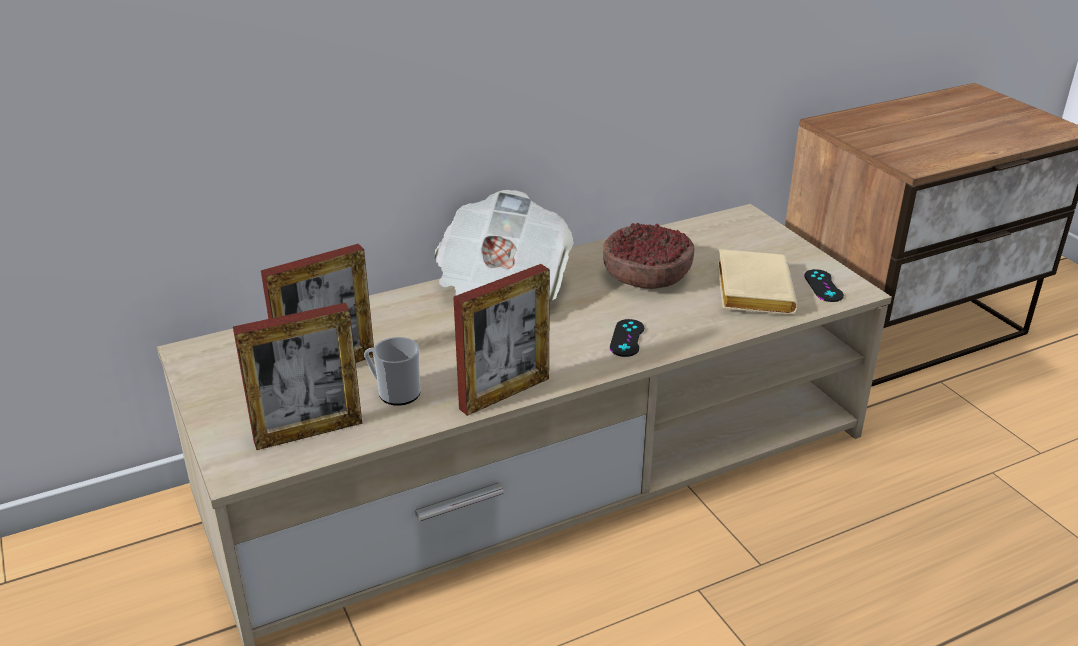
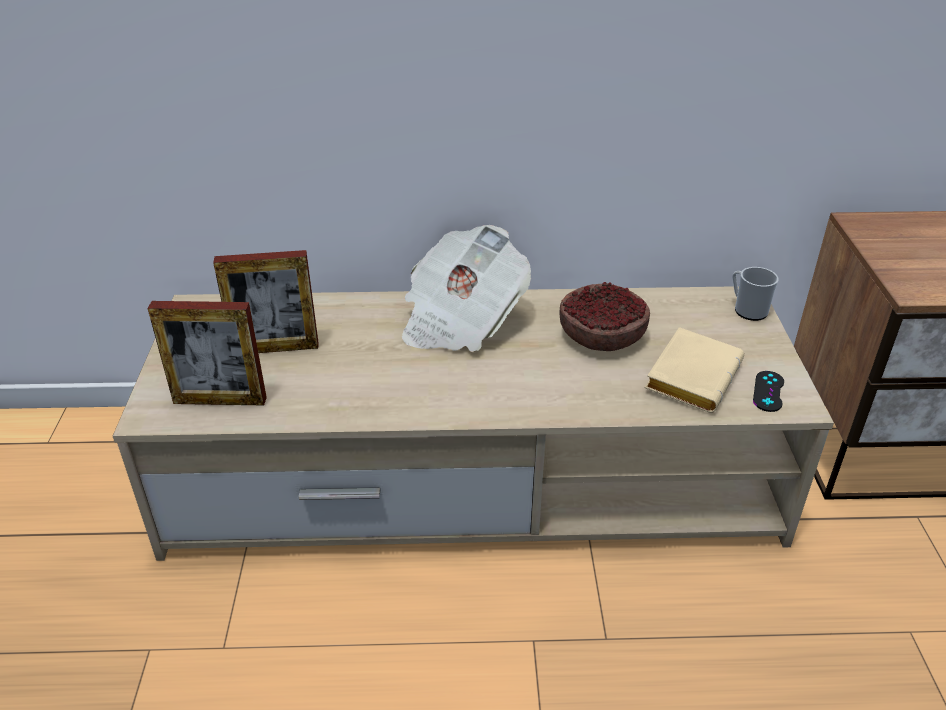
camera: 25 degrees right, 5 degrees up
(394, 393) = (308, 385): mug -> mug (747, 310)
(504, 393) = (392, 413): picture frame -> none
(627, 338) = (536, 392): black game controller -> none

